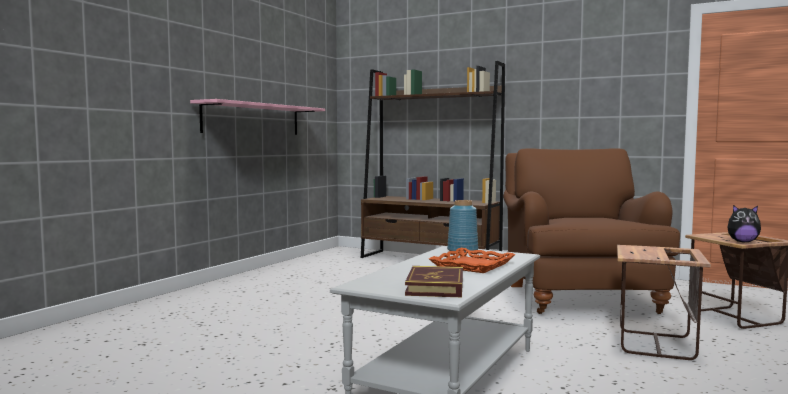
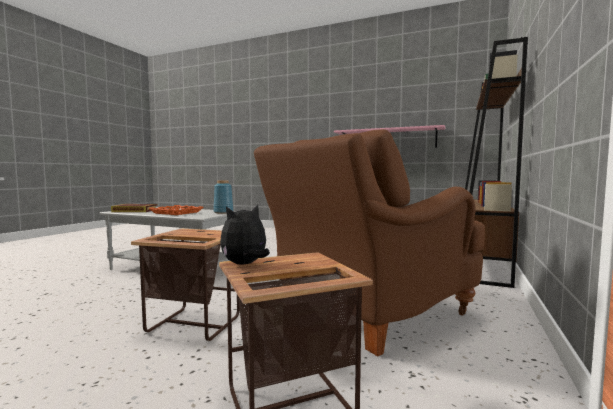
camera: 85 degrees right, 0 degrees up
(579, 297) = (365, 311): brown armchair -> brown armchair turned 150 degrees clockwise
(742, 242) = (245, 264): plush toy -> plush toy turned 45 degrees clockwise

